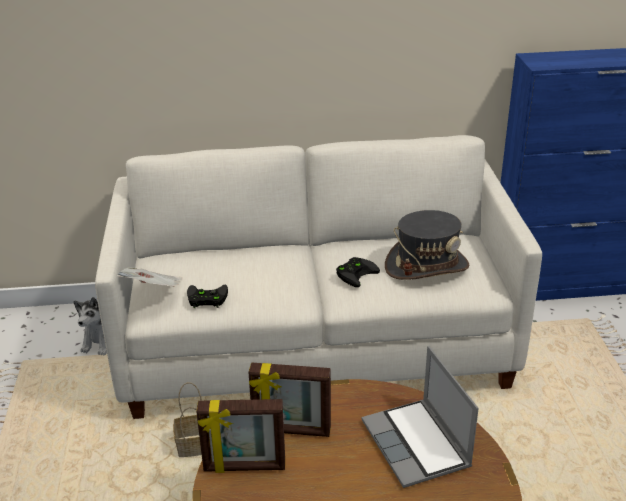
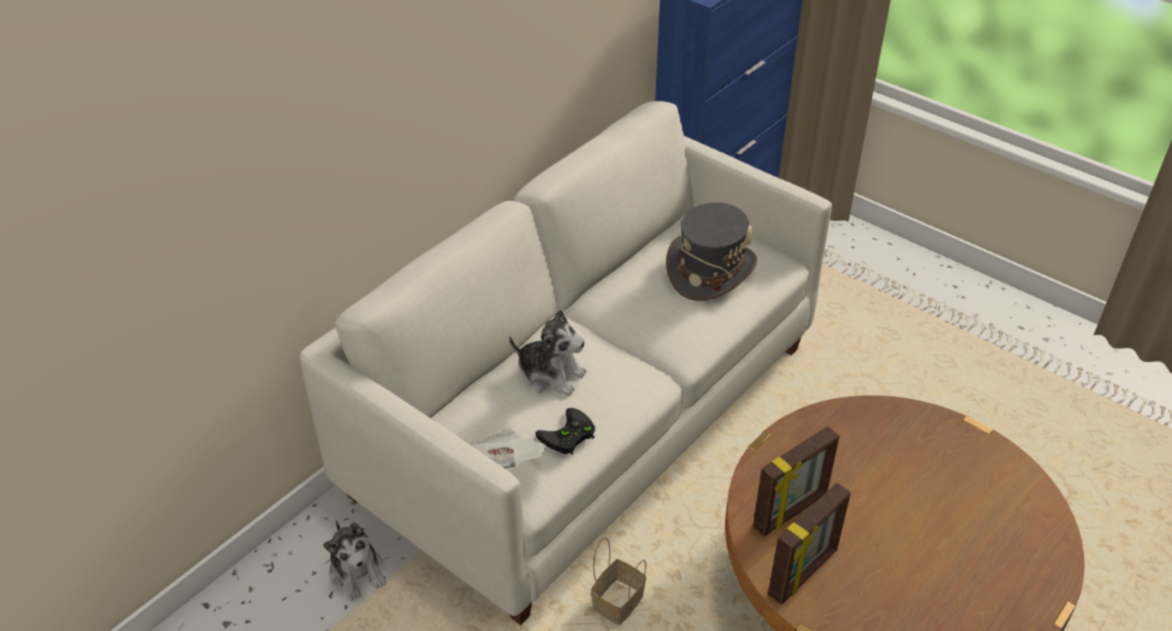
camera: 45 degrees left, 10 degrees up
(246, 266) = (550, 375): none -> plush toy
(356, 273) = (662, 316): black game controller -> none
(417, 445) = (893, 449): laptop -> none

